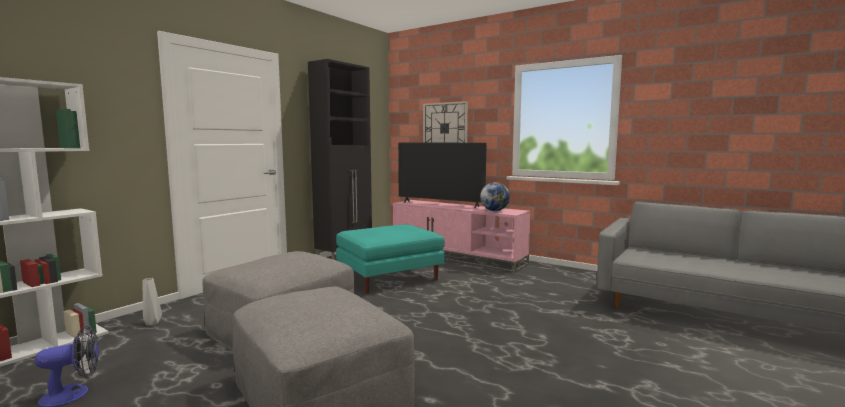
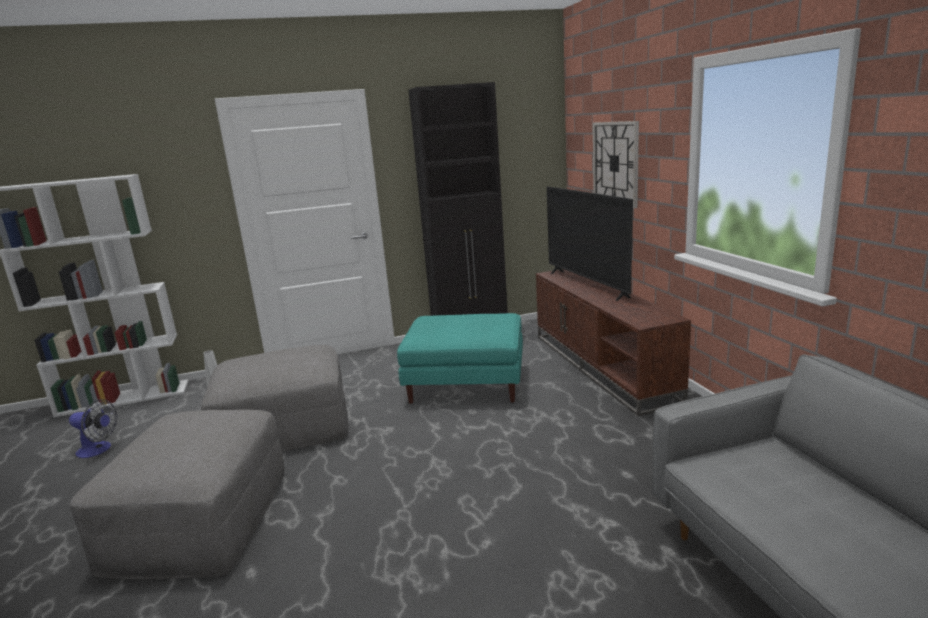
camera: 40 degrees right, 10 degrees up
(458, 257) = (603, 366): pink tv stand -> brown tv stand
(494, 211) = (630, 312): globe -> none

